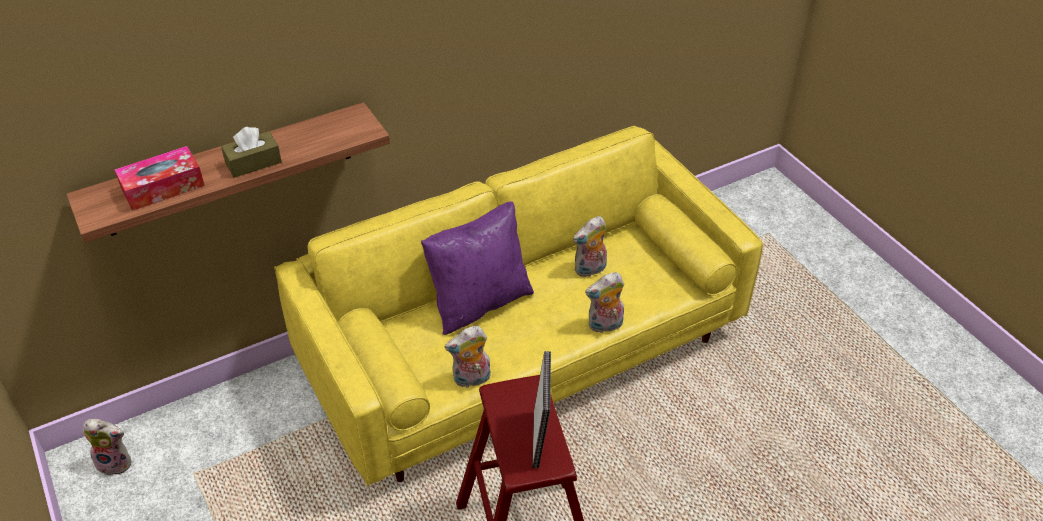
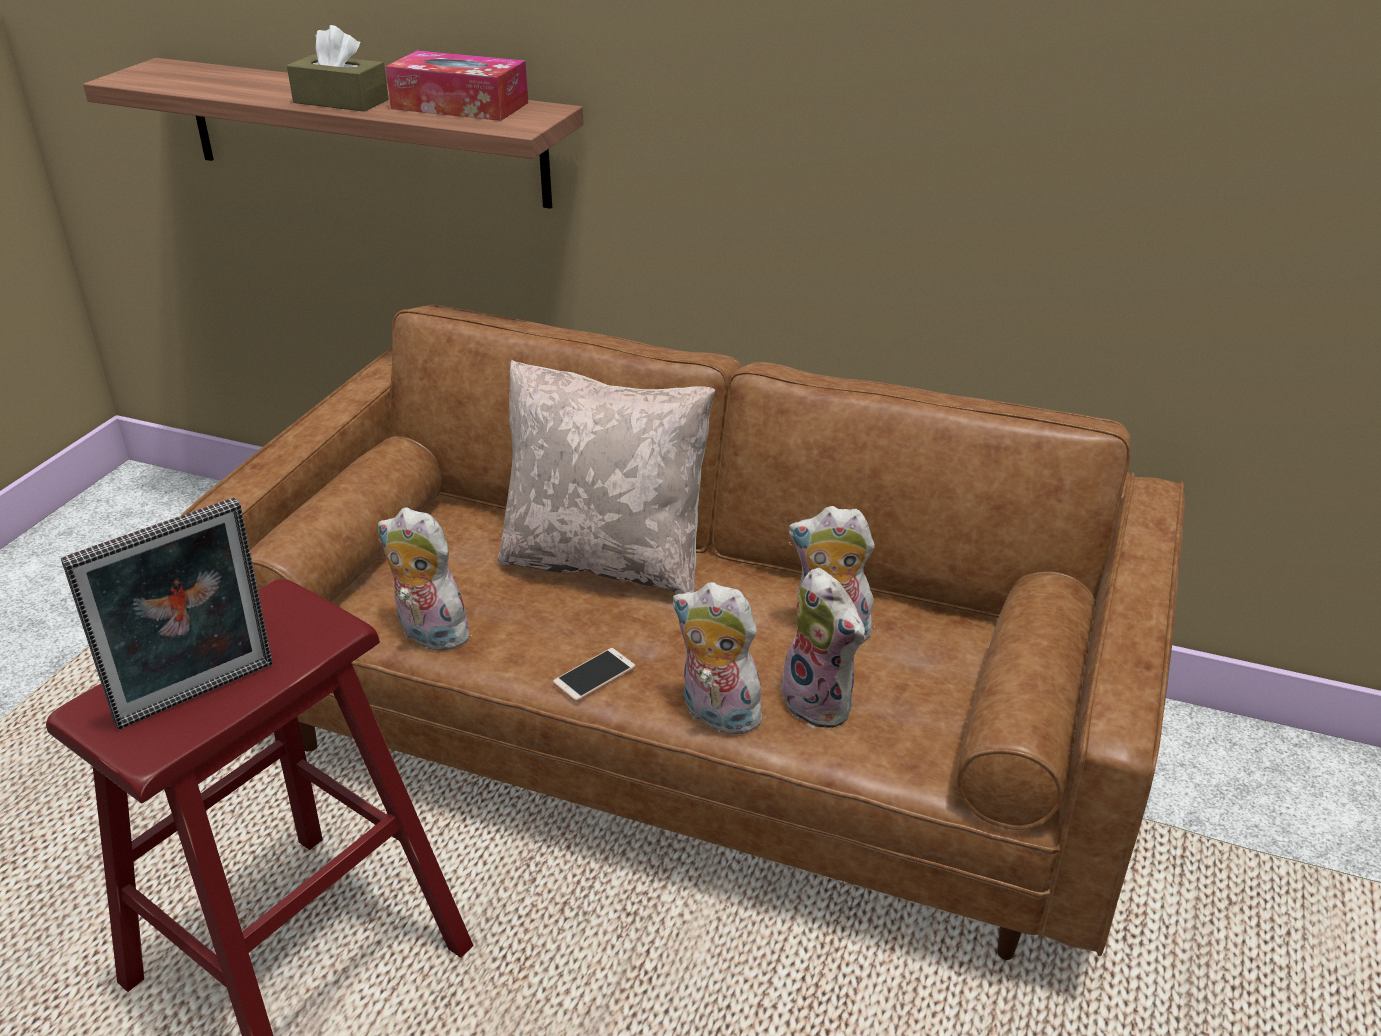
camera: 50 degrees right, 10 degrees down
(116, 462) = (150, 509): plush toy -> plush toy (822, 703)
(163, 187) = (224, 83): tissue box -> tissue box (460, 106)
(479, 302) = (606, 559): purple pillow -> beige pillow
(521, 351) = (690, 728): yellow sofa -> brown sofa
(550, 345) = (594, 676): none -> phone

